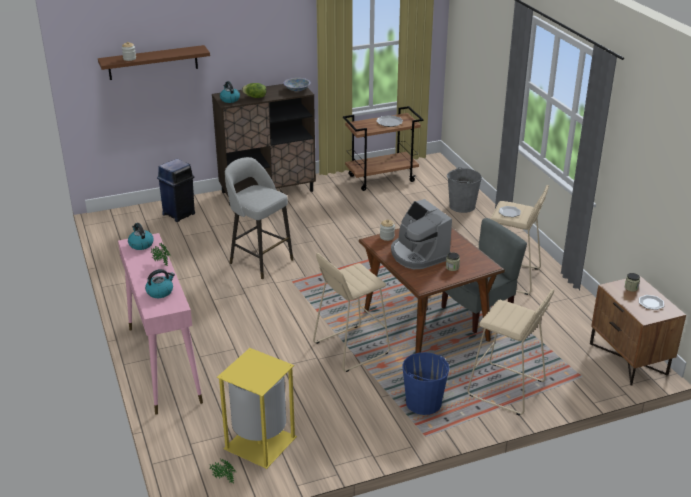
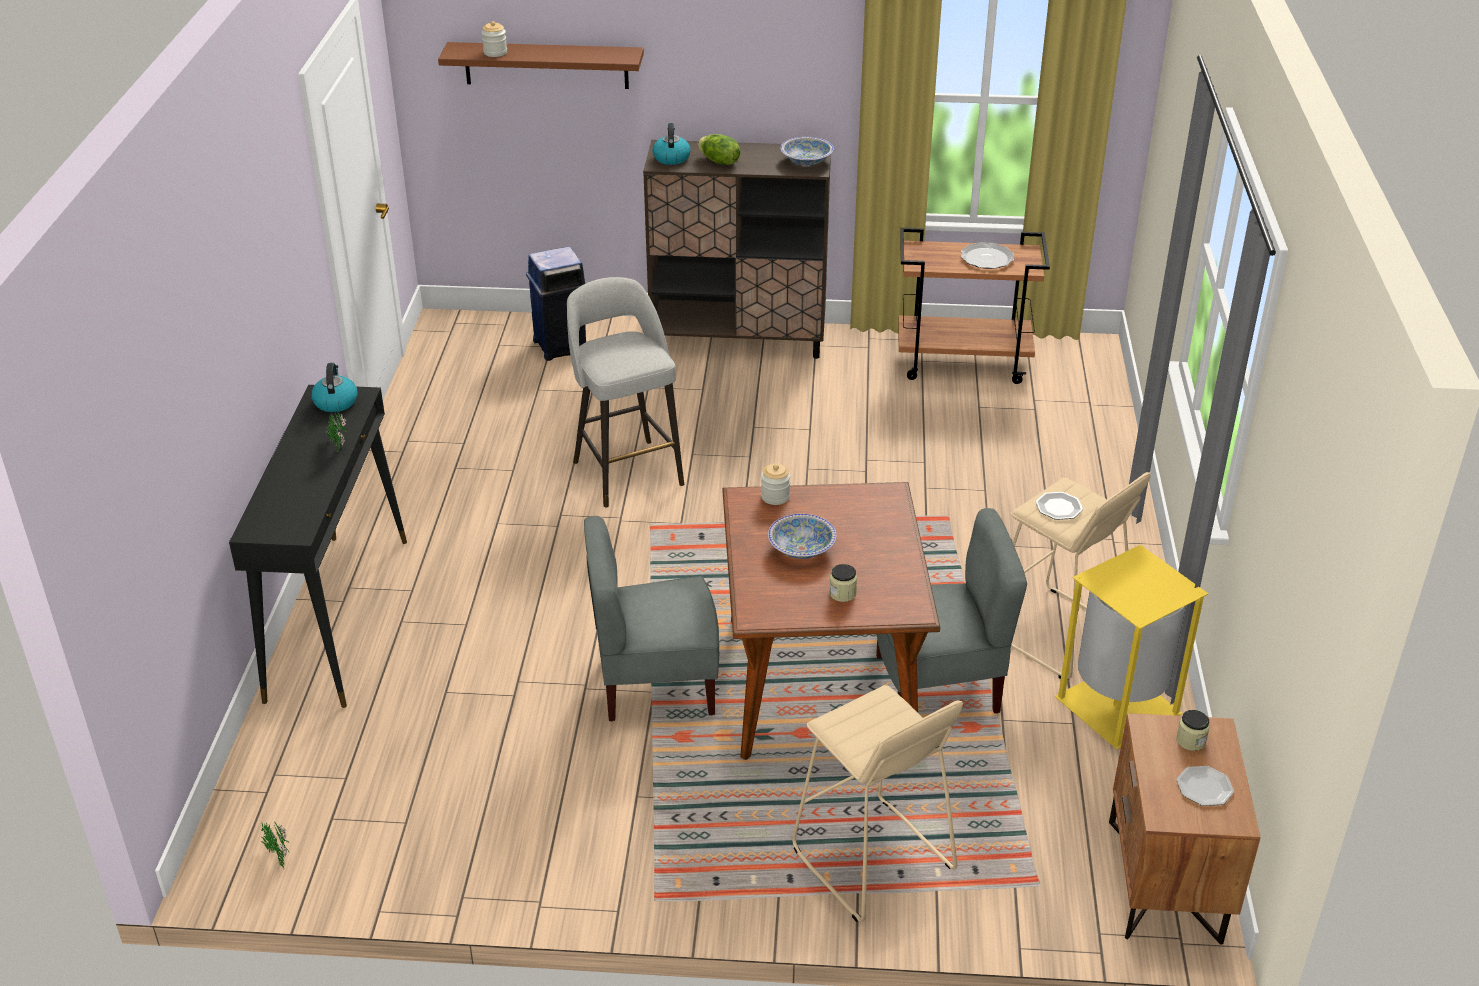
camera: 25 degrees right, 5 degrees up
(160, 292) = (292, 499): kettle -> none
(163, 363) = (338, 616): pink console table -> black console table
(260, 442) = (380, 810): yellow trash can -> yellow trash can (1118, 704)
(350, 348) = (655, 685): beige stool -> grey chair
(418, 254) = (802, 549): coffee machine -> bowl
(423, 403) = (701, 835): blue bucket -> none
(461, 206) = (1075, 458): grey bucket -> none

